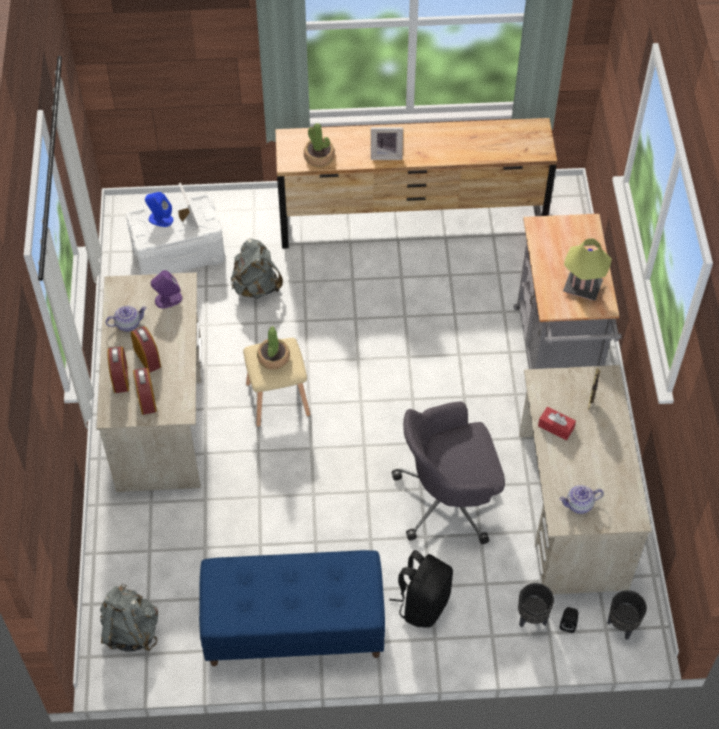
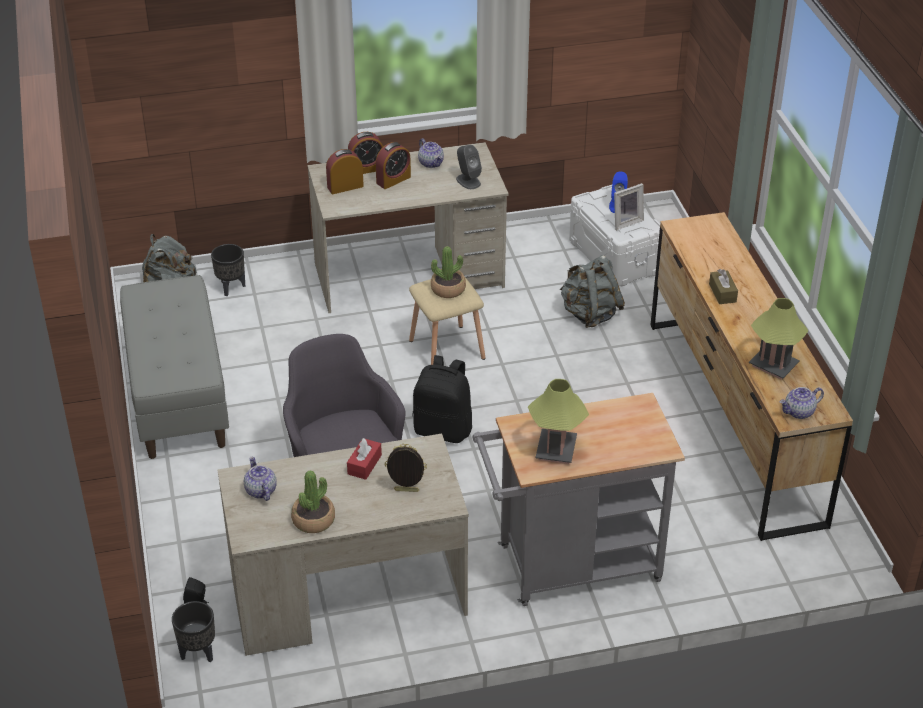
camera: 80 degrees right, 15 degrees down
(168, 299) = (468, 181): purple speaker -> grey speaker
(293, 629) = (177, 396): blue bench -> grey bench
(319, 157) = (696, 246): potted plant -> potted plant (313, 520)
(386, 154) = (722, 293): picture frame -> brown tissue box
(423, 603) = (213, 484): black backpack -> black backpack (443, 429)
(481, 145) = (773, 365): none -> table lamp
(531, 618) = (202, 572): black planter -> black planter (231, 287)
(537, 144) = (799, 412): none -> teapot

